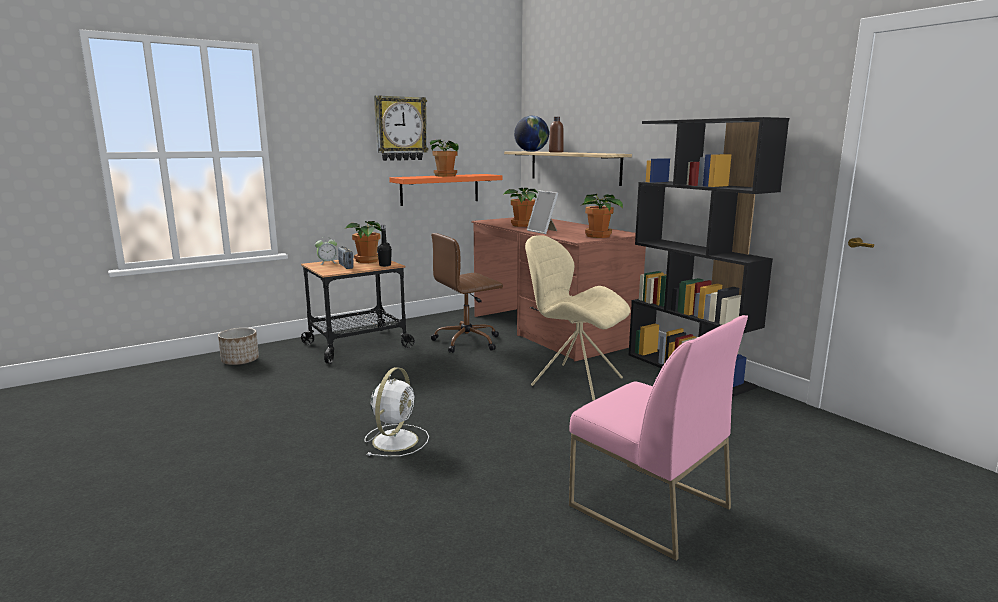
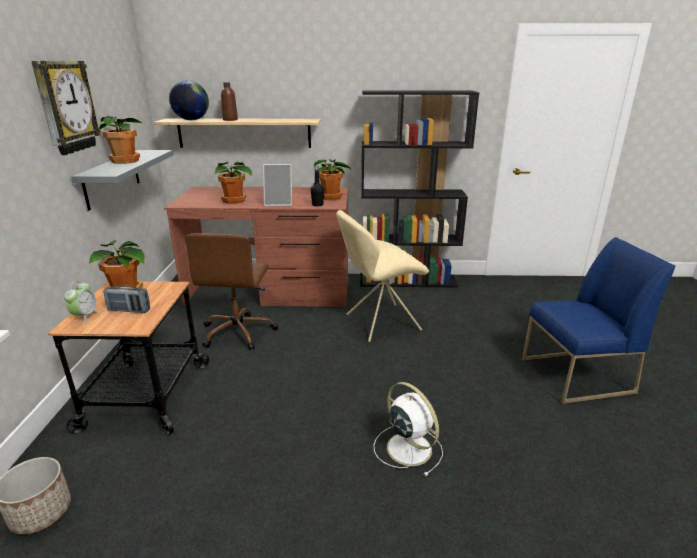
camera: 55 degrees left, 10 degrees up
(385, 265) = (169, 290): black bottle -> black bottle (317, 205)
(440, 189) = (112, 178): orange shelf -> grey shelf
(647, 507) = (576, 376): pink chair -> blue chair

